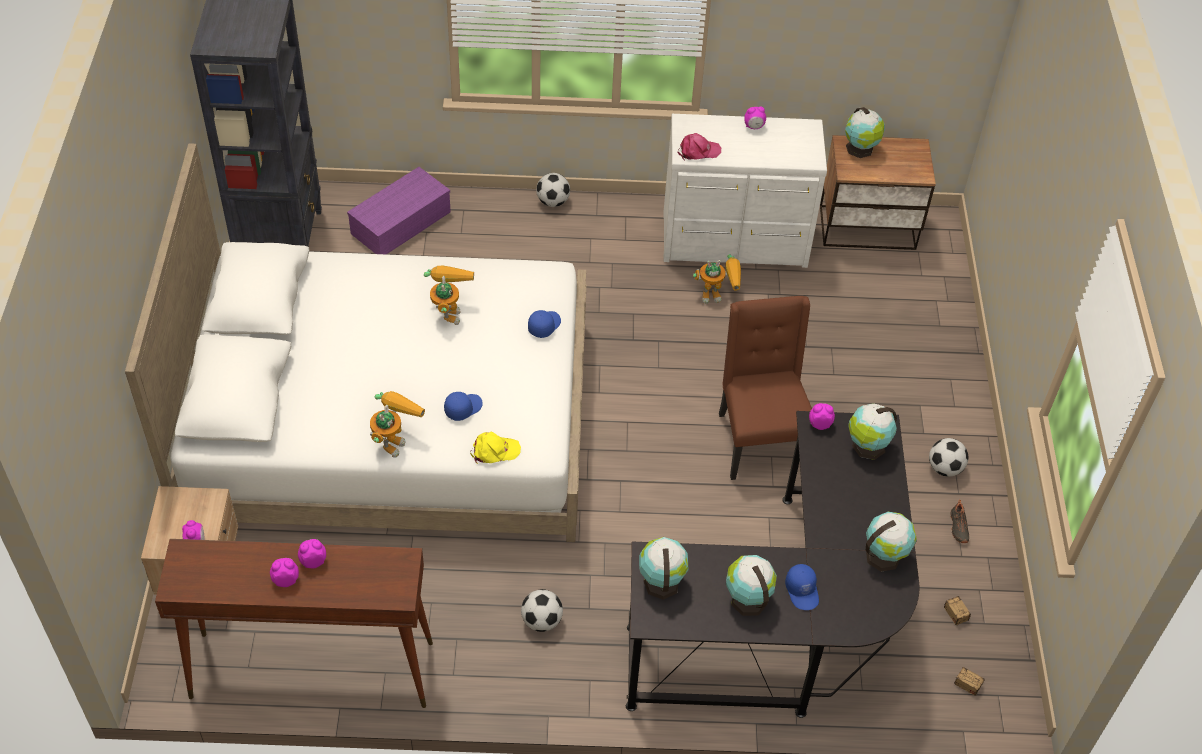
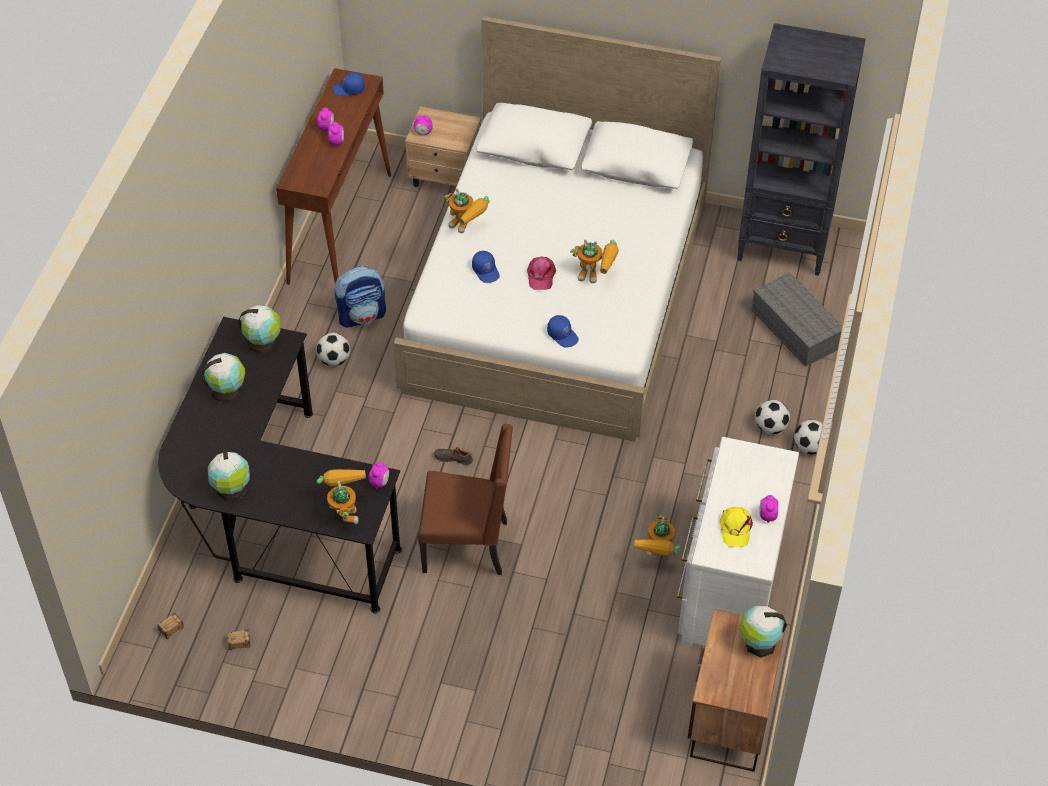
camera: 105 degrees right, 0 degrees up
(401, 221) = (797, 329): purple storage box -> grey storage box
(463, 608) = (362, 315): none -> backpack
(494, 451) = (436, 283): yellow cap -> yellow cap (735, 528)
(698, 151) = (736, 460): pink cap -> pink cap (540, 275)
(802, 591) = (220, 427): blue cap -> blue cap (349, 89)
(867, 447) = (344, 510): globe -> toy robot
(945, 468) = (394, 686): football -> football (770, 427)
(958, 527) = (326, 675): black shoe -> black shoe (453, 458)

